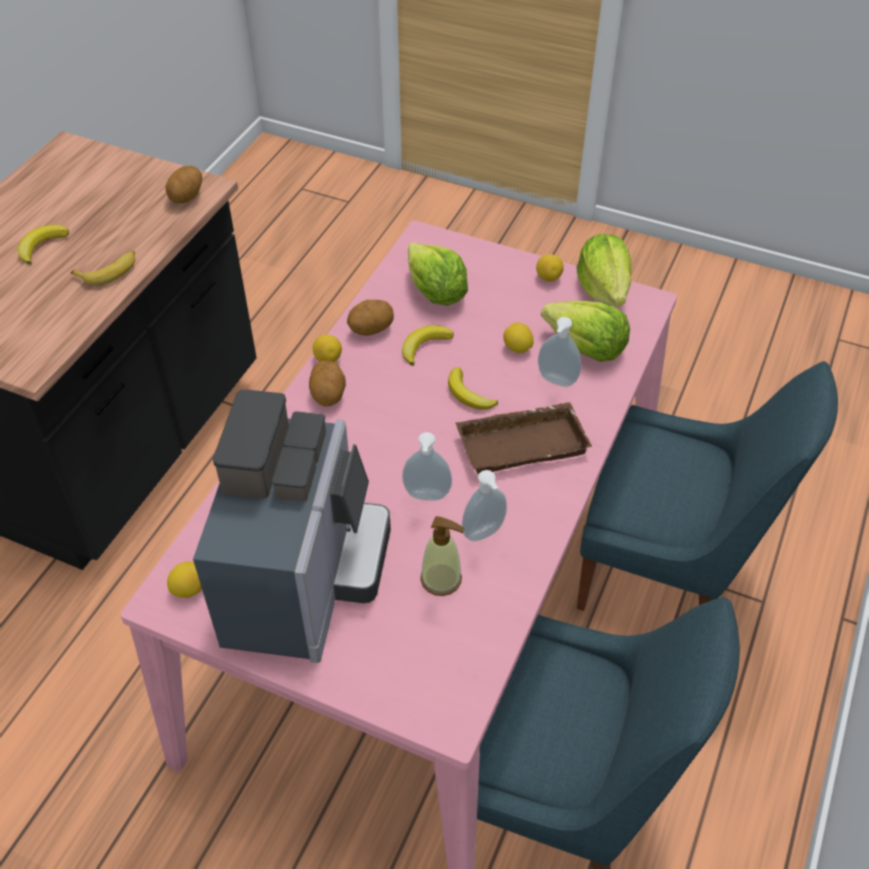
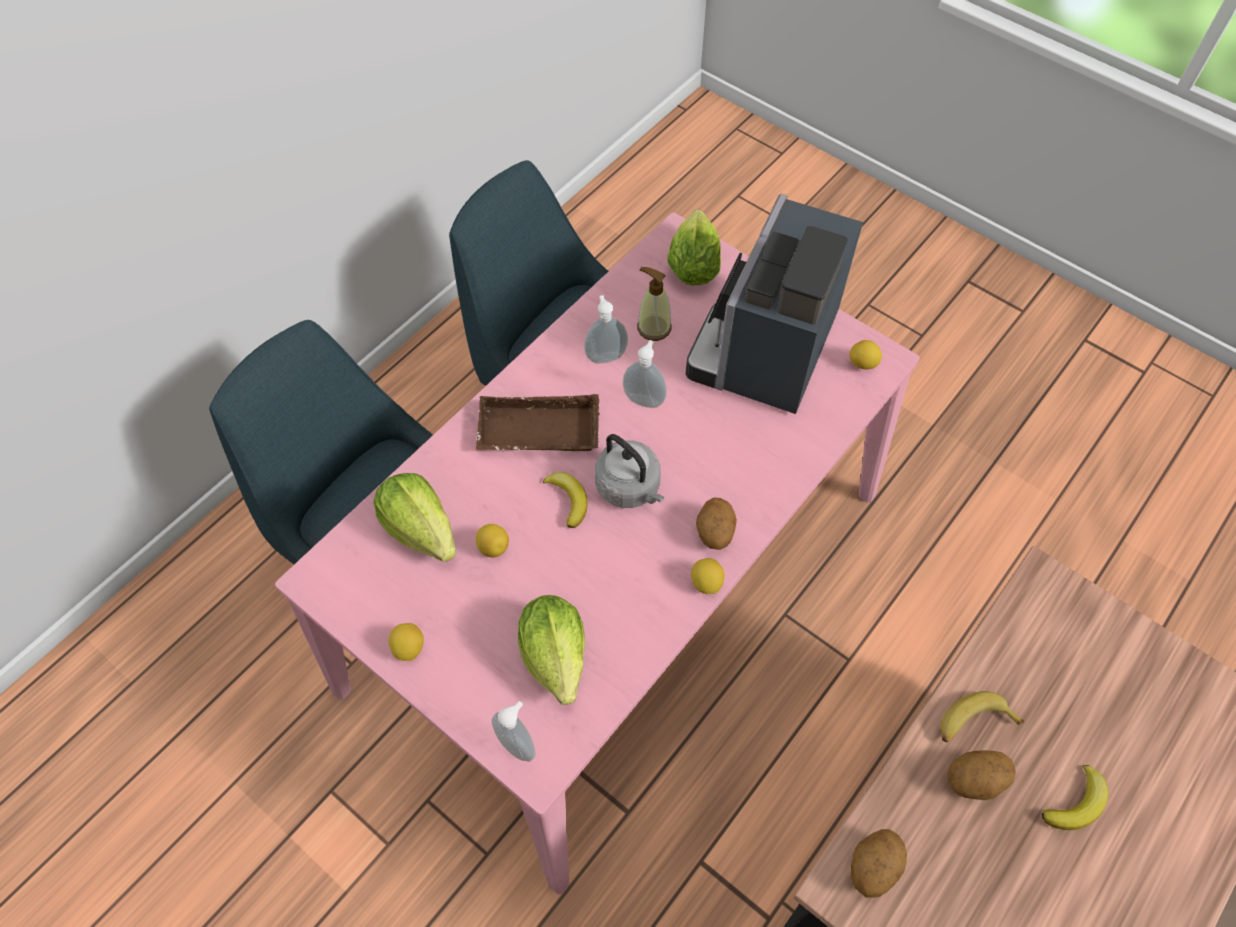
camera: 165 degrees left, 10 degrees up
(371, 329) = (648, 615): potato -> potato (974, 781)
(415, 414) = (630, 488): none -> grey kettle
(424, 346) = (594, 575): banana -> none
(556, 382) = (472, 494): soap dispenser -> soap dispenser (518, 744)
(603, 289) = (354, 611): lettuce -> lettuce (693, 268)

